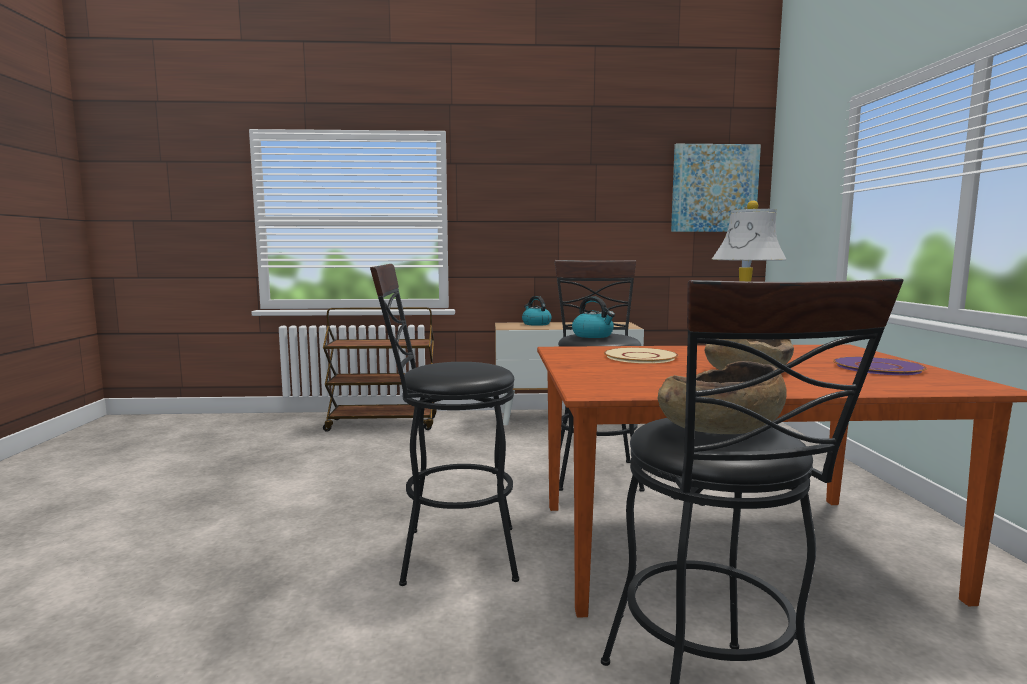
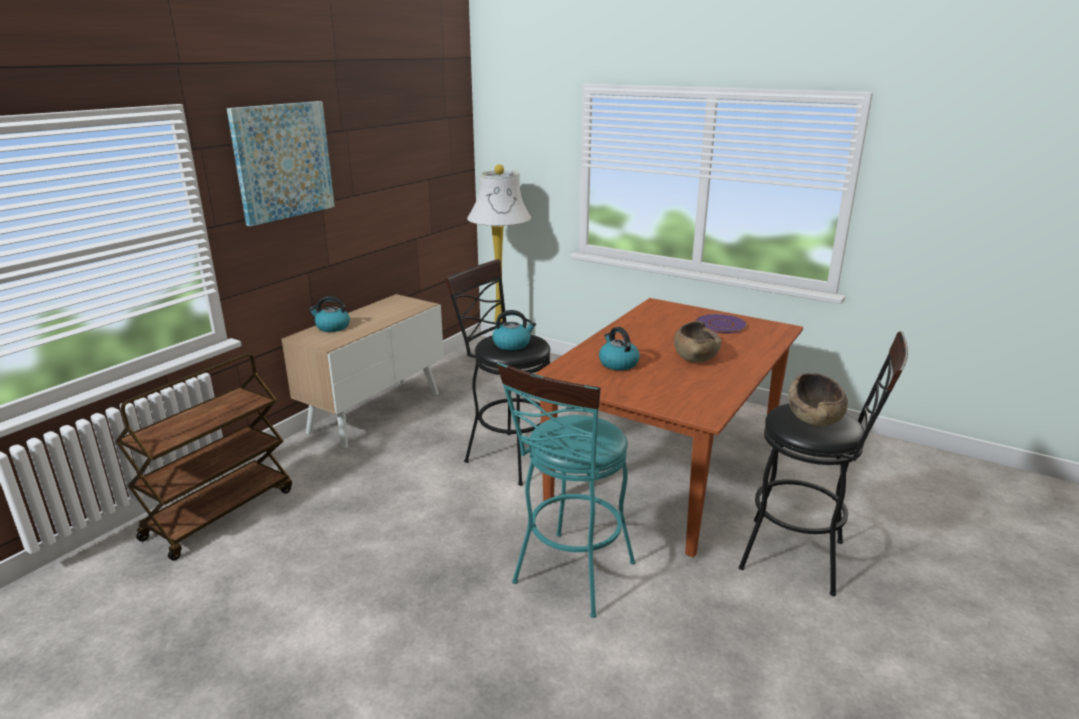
camera: 55 degrees left, 15 degrees up
(447, 554) = (569, 578): black stool -> turquoise stool
(640, 357) = (617, 363): beige plate -> kettle
(714, 188) = (439, 143): picture -> picture (282, 161)

